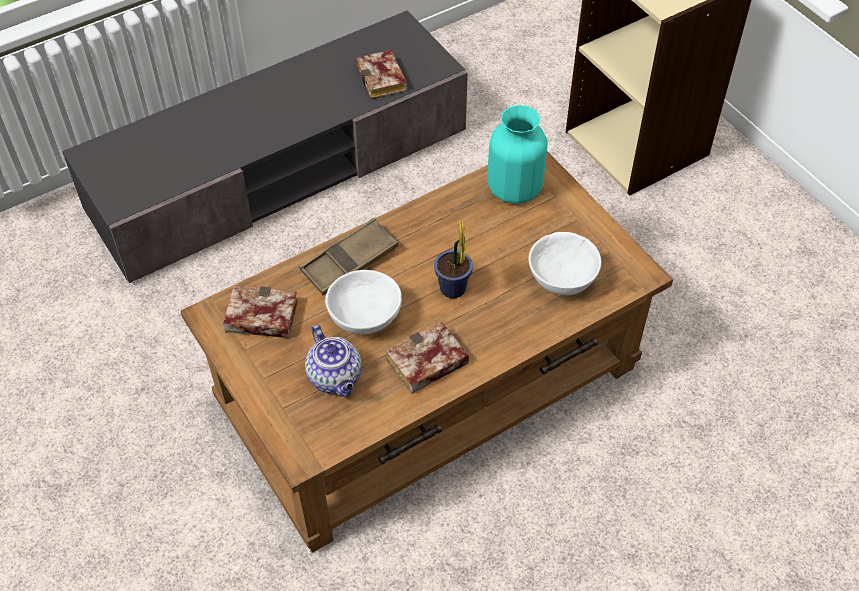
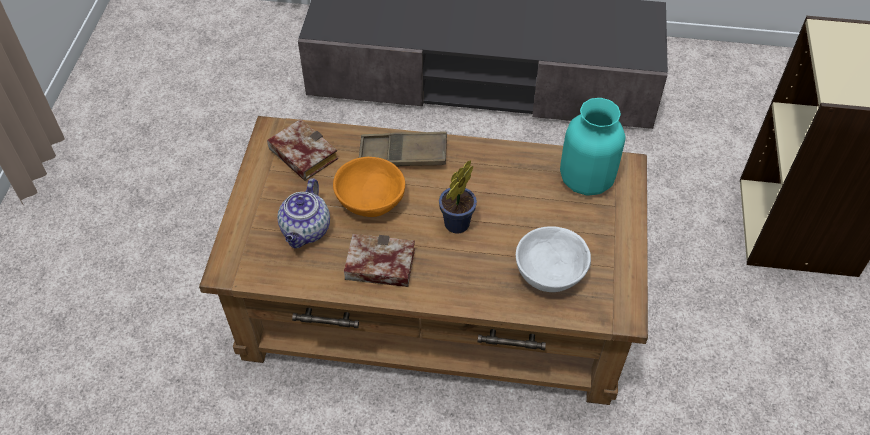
camera: 40 degrees right, 0 degrees up
(364, 317) = (370, 202): white bowl -> orange bowl
(384, 80) = (592, 45): book -> none

